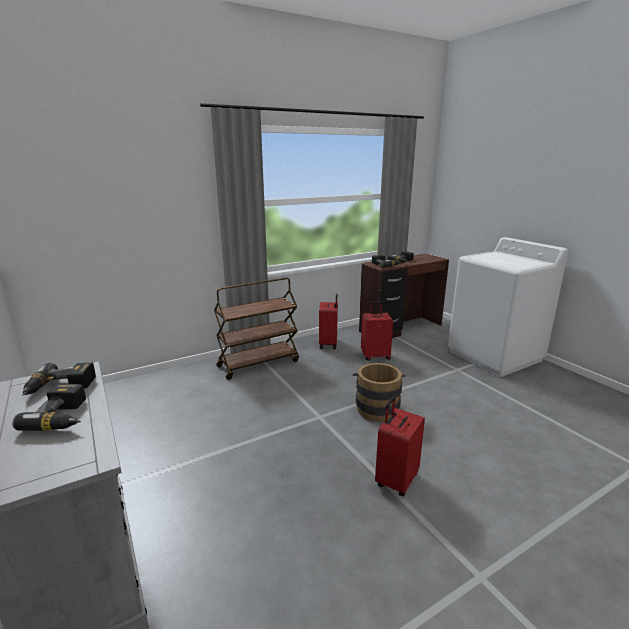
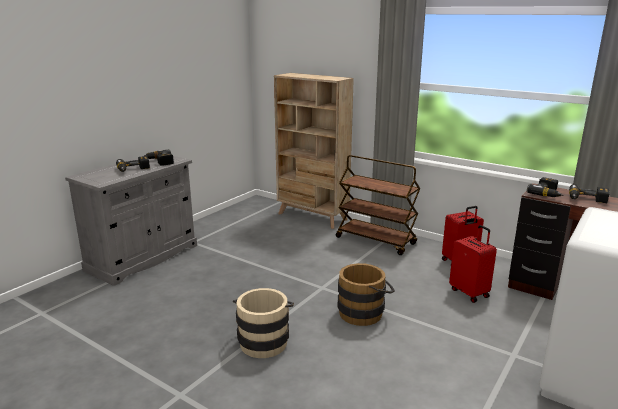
camera: 65 degrees right, 0 degrees up
(163, 379) = (312, 217): none -> beige bookcase
(396, 480) = (264, 340): red suitcase -> beige bucket

